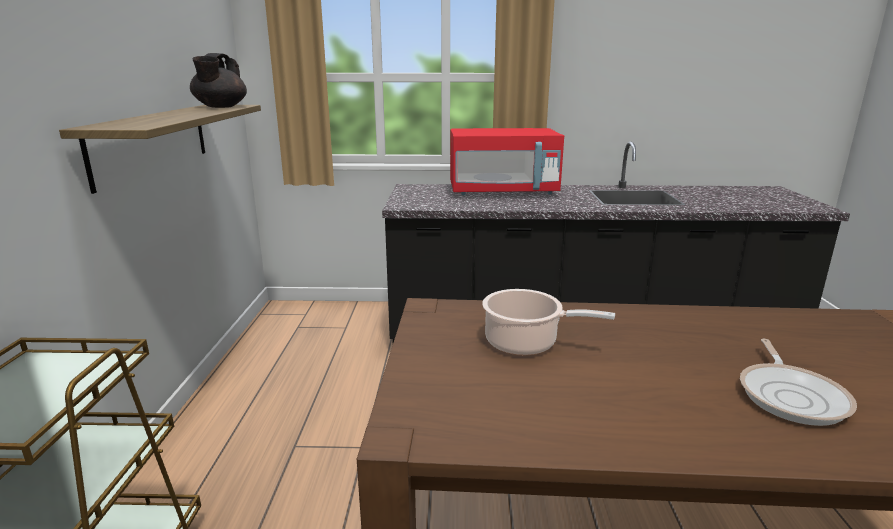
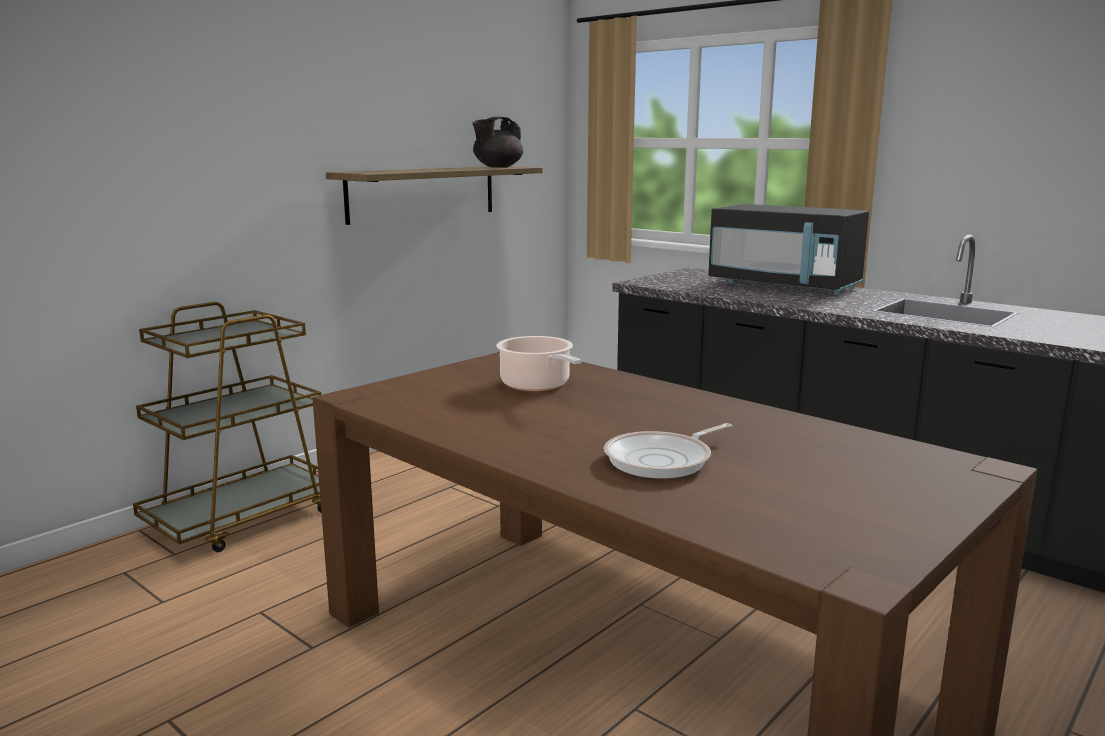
camera: 40 degrees right, 5 degrees down
(503, 192) = (784, 286): red microwave -> black microwave

